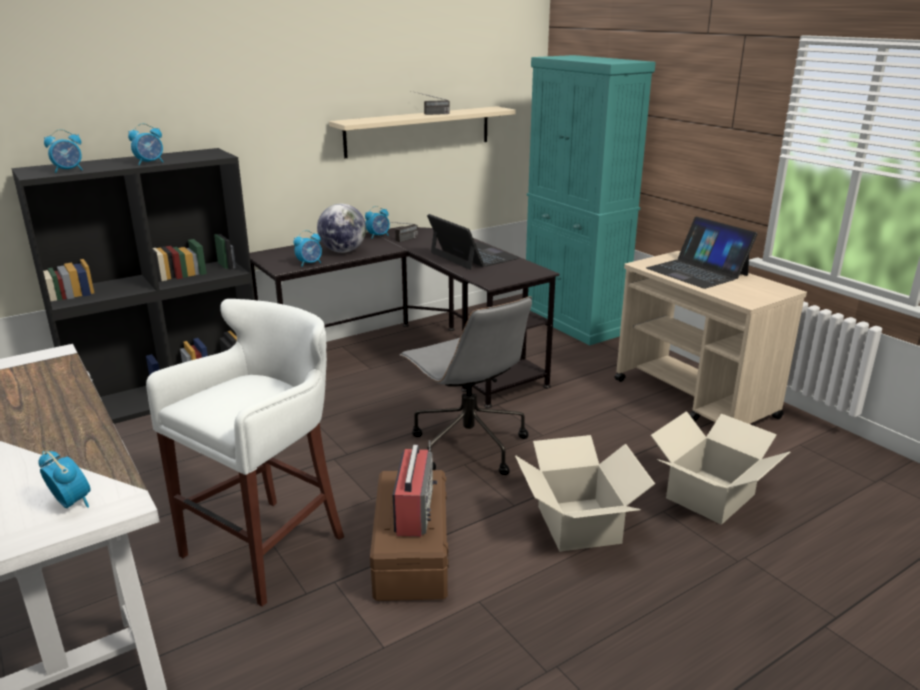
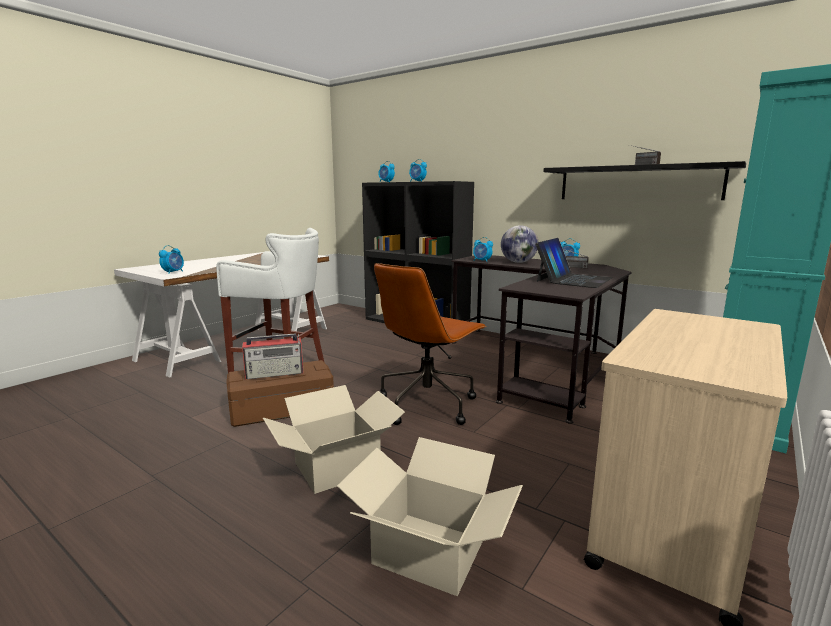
camera: 70 degrees right, 10 degrees down
(418, 131) = (637, 183): beige shelf -> black shelf
(467, 446) = (427, 404): grey office chair -> brown office chair
(697, 272) = (705, 334): laptop -> none

